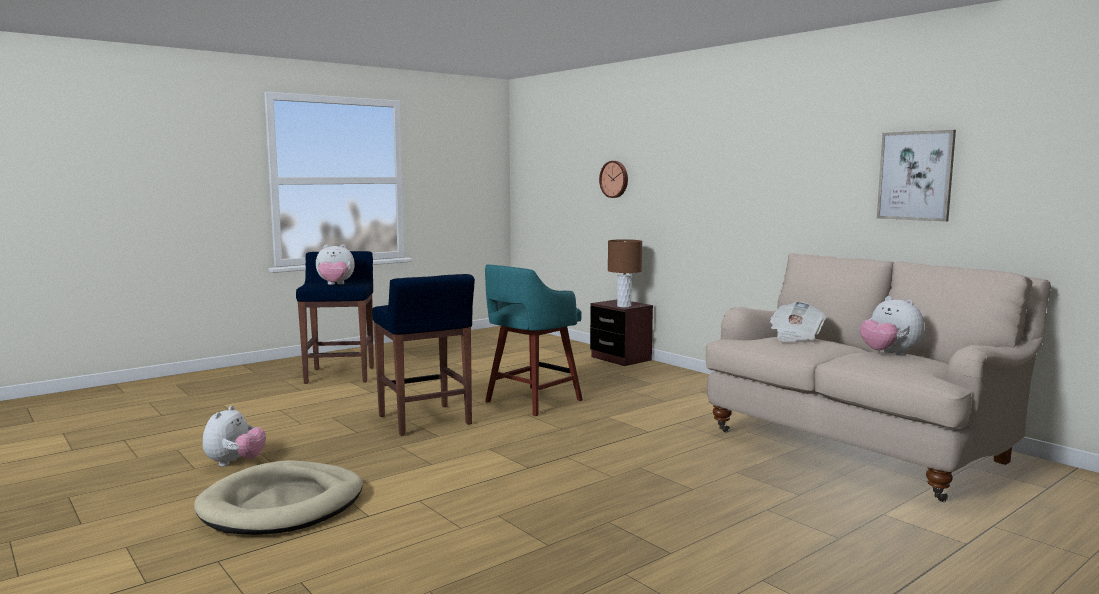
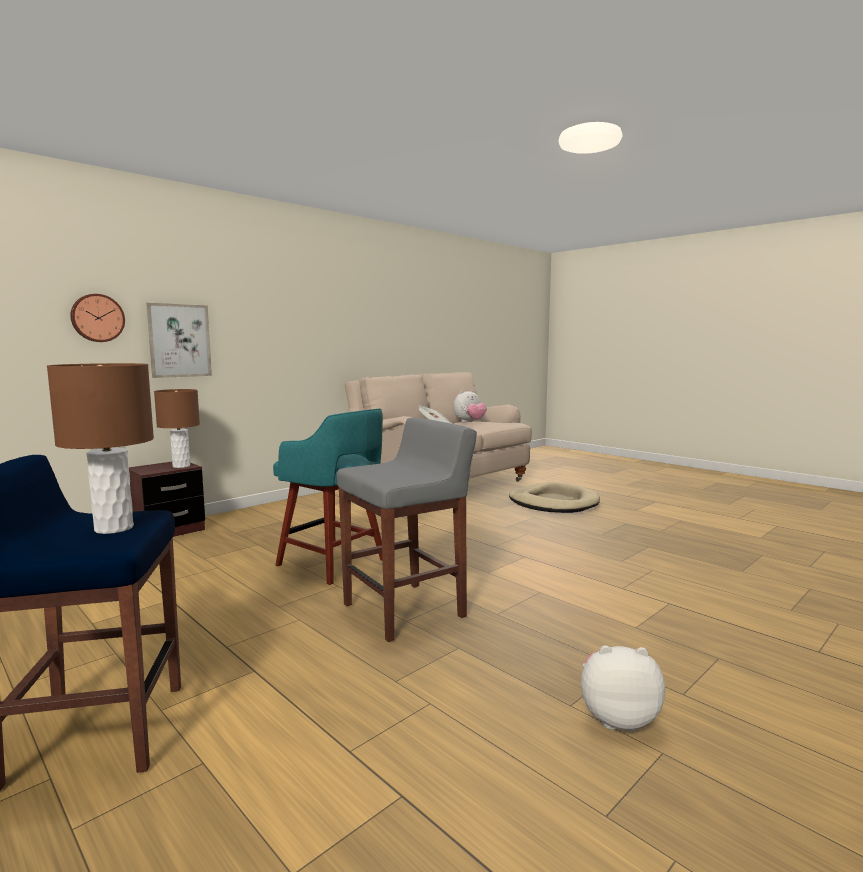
camera: 95 degrees left, 0 degrees up
(283, 504) = (692, 647): beige dog bed -> beige dog bed (553, 502)
(335, 285) = (113, 528): plush toy -> brown table lamp
(425, 421) = (406, 610): blue stool -> grey stool
(915, 176) = (394, 323): picture -> picture (179, 340)

